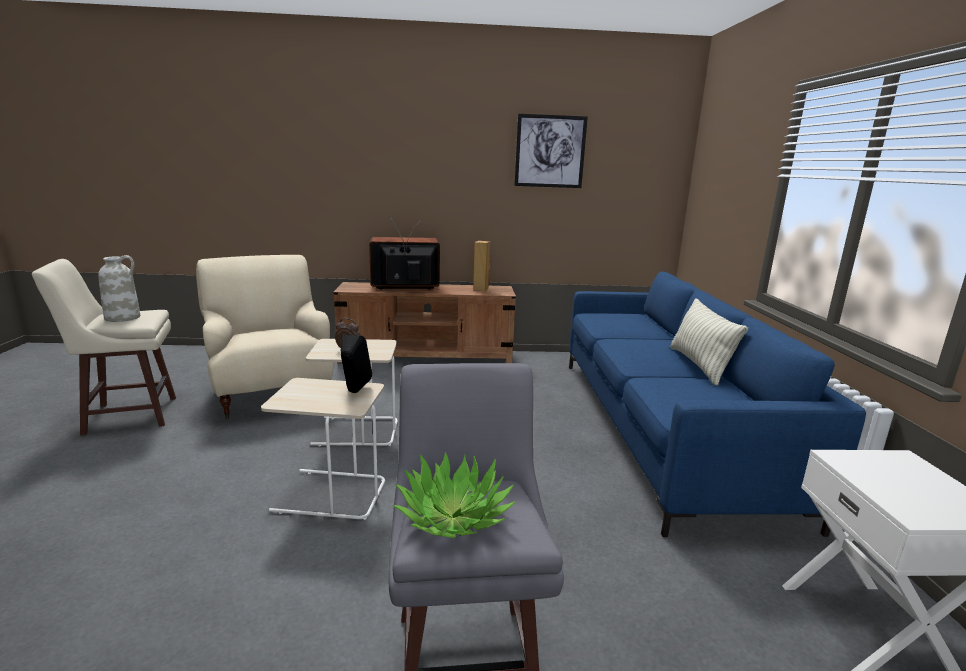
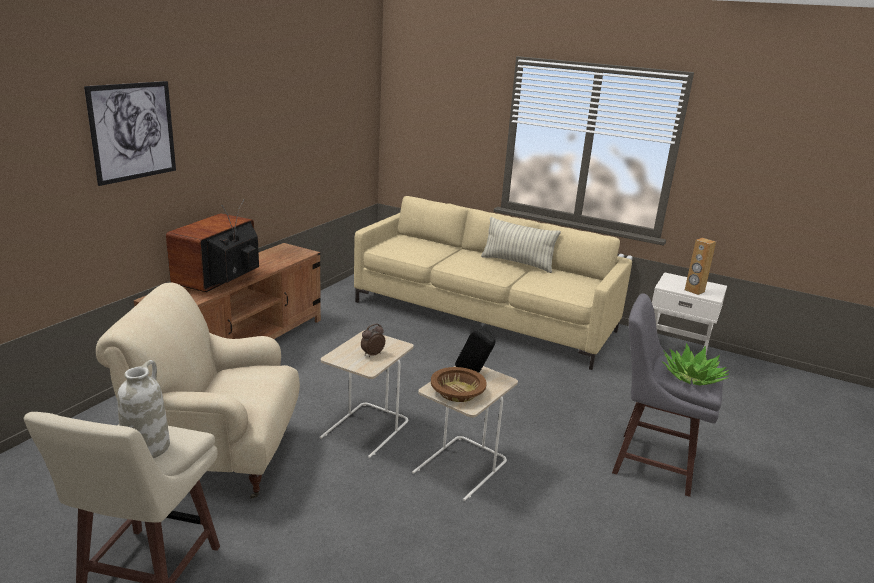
camera: 60 degrees left, 5 degrees up
(305, 392) = (457, 392): none -> brown bowl
(480, 289) = (277, 255): brown speaker -> brown speaker (694, 291)
(550, 151) = (300, 99): picture -> picture (133, 131)
(661, 428) = (483, 316): blue sofa -> beige sofa

